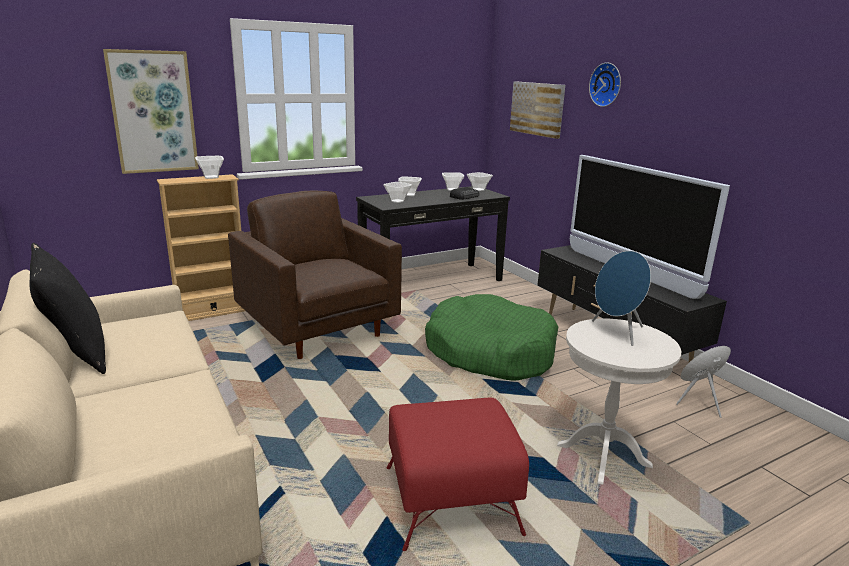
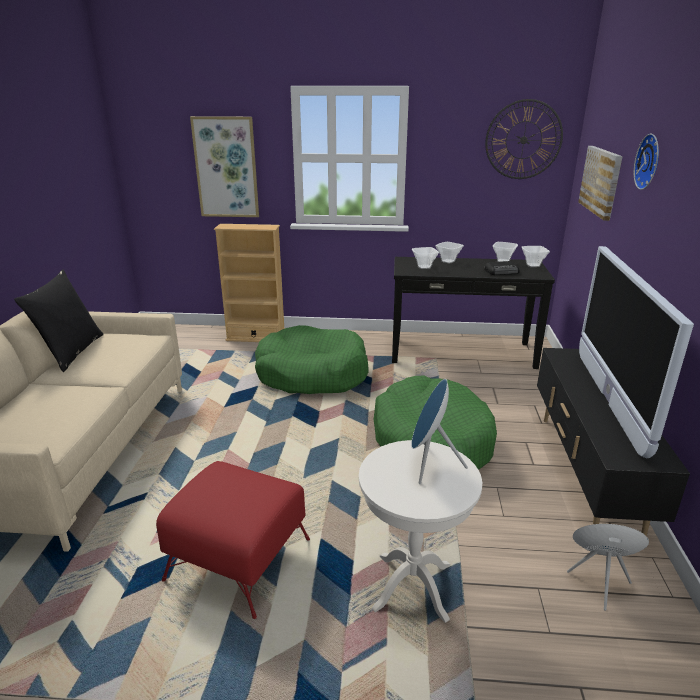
camera: 35 degrees right, 5 degrees up
(210, 177) = (257, 226): bowl -> none
(318, 329) = (312, 374): brown armchair -> green dog bed
(451, 79) = (523, 140): none -> wall clock

